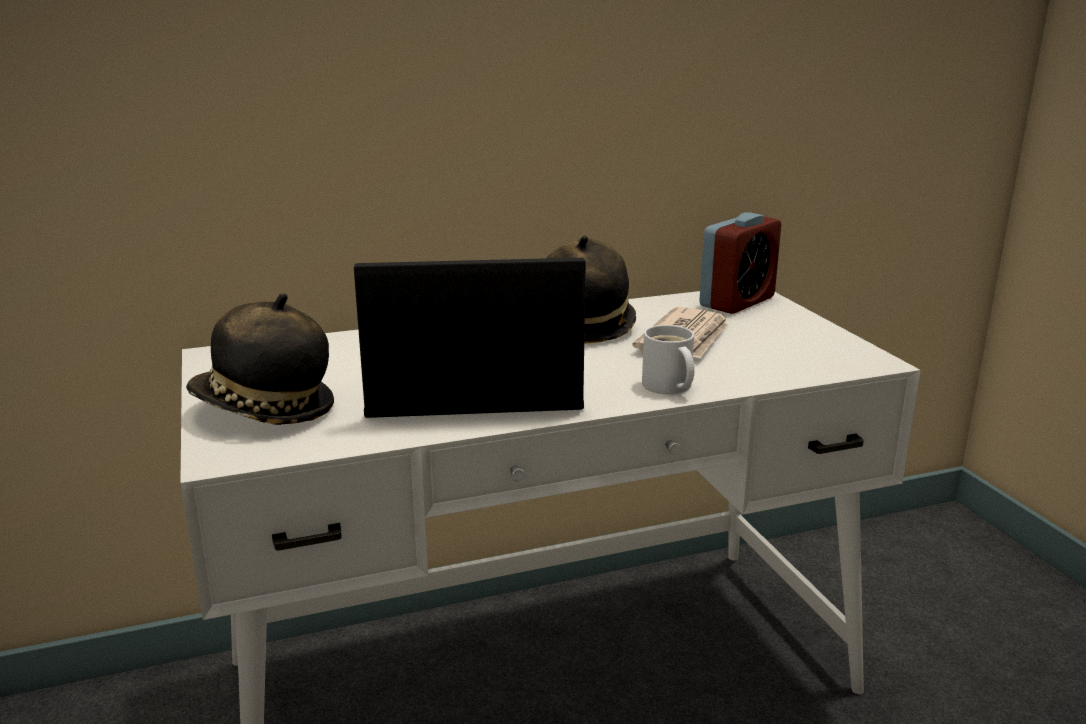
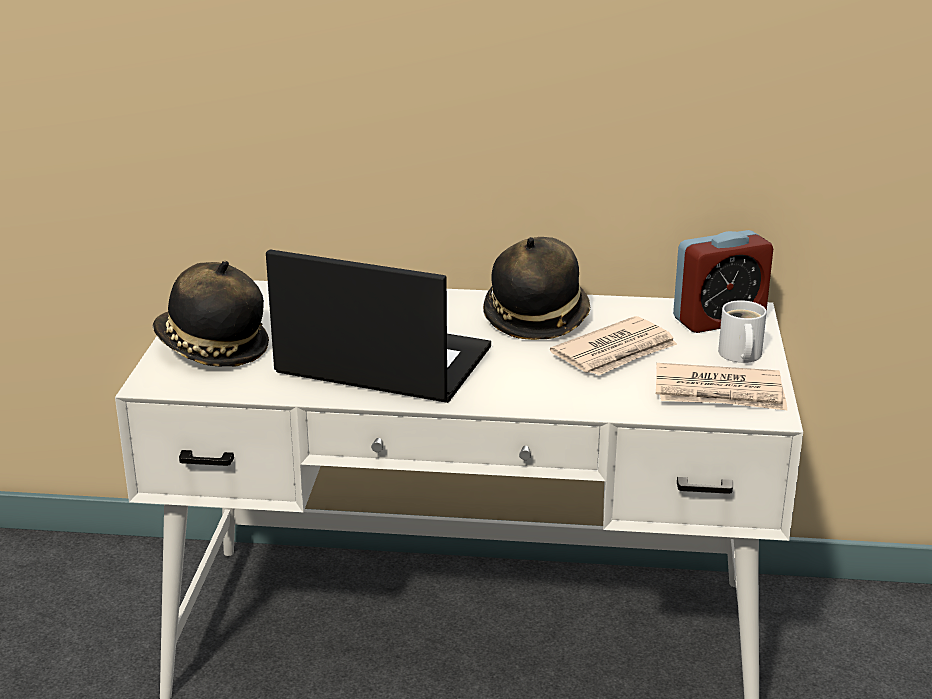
camera: 25 degrees right, 5 degrees up
(667, 387) = (542, 397): white mug -> white mug (739, 355)
(814, 353) = (720, 393): none -> newspaper

